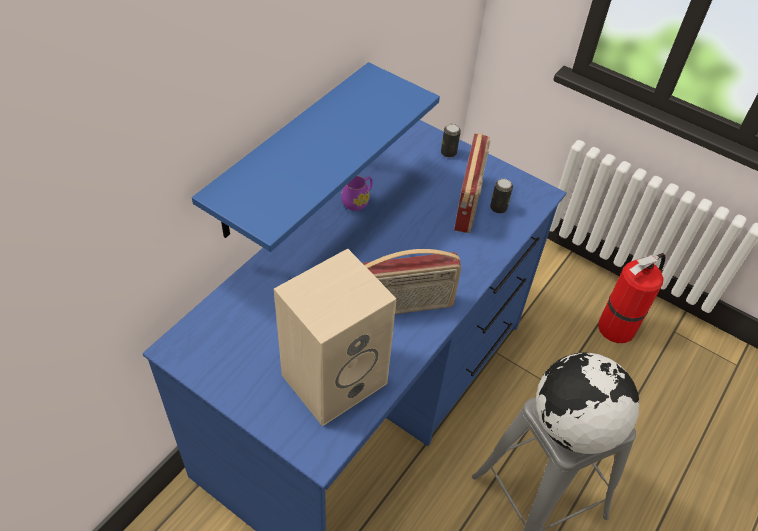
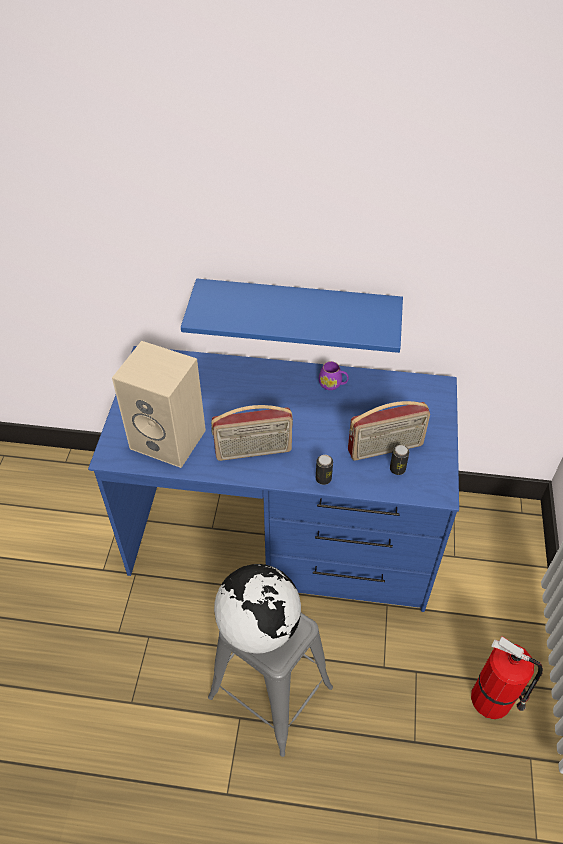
camera: 65 degrees right, 0 degrees up
(406, 307) = (253, 451): radio -> radio turned 60 degrees counterclockwise
(448, 153) = (433, 414): can -> can (323, 479)

